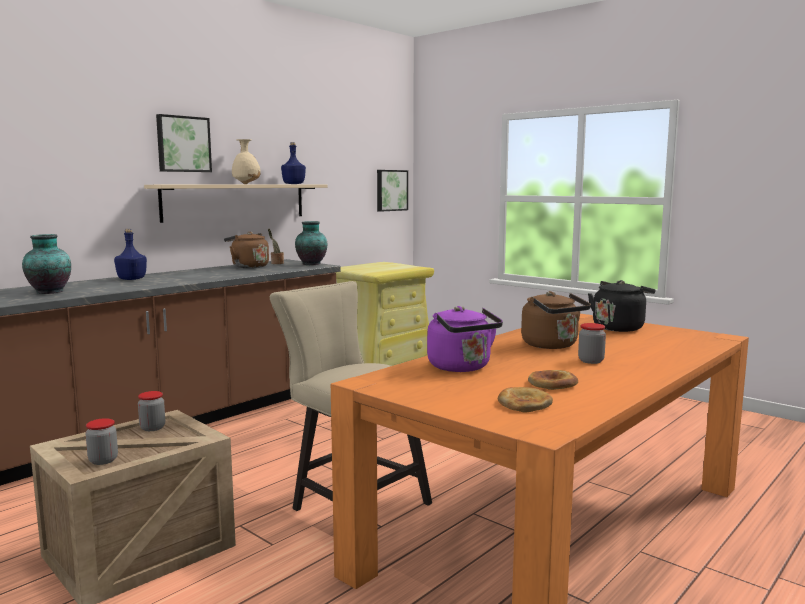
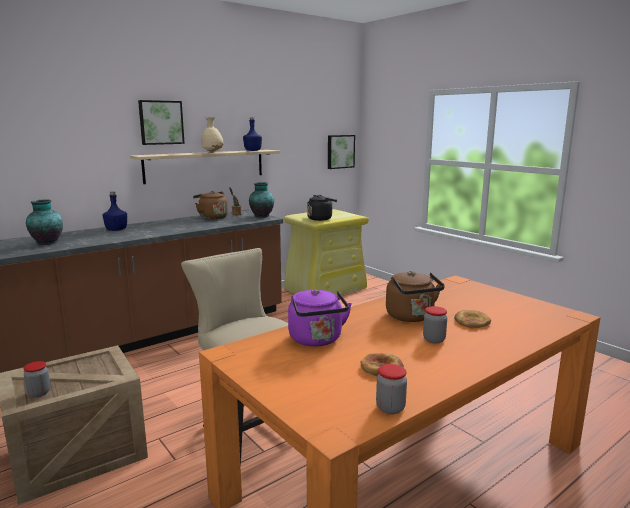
camera: 10 degrees right, 5 degrees up
(152, 428) = (91, 362): jar -> jar (390, 408)
(524, 404) = (341, 392): bread -> bread (472, 322)
(619, 327) = (485, 297): black kettle -> black kettle (321, 219)

